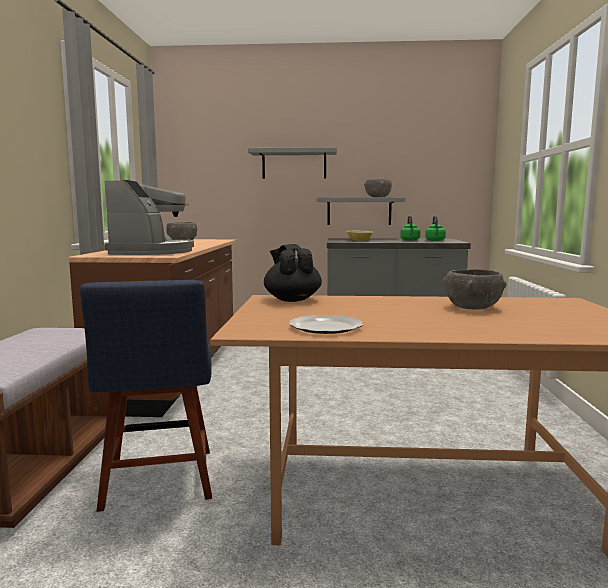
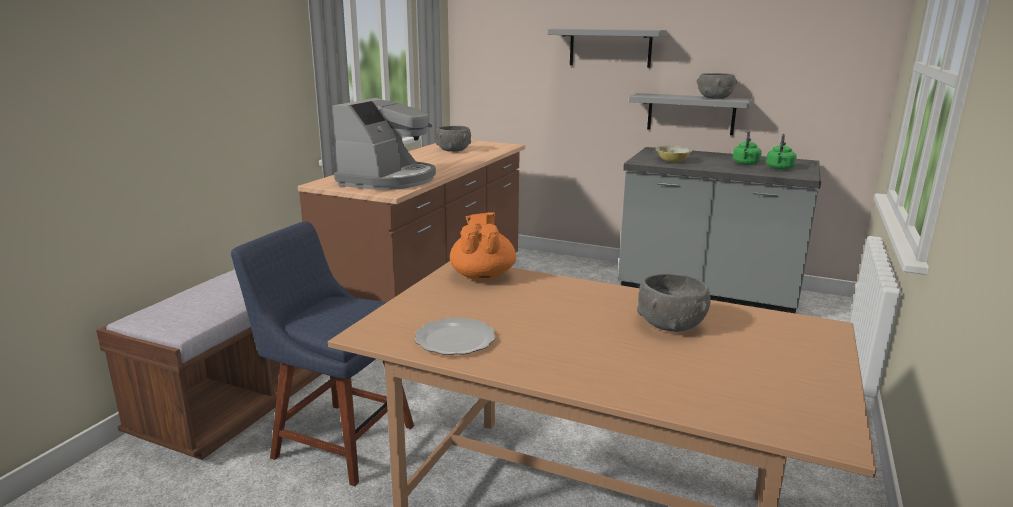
camera: 20 degrees right, 10 degrees up
(158, 482) = (338, 439): blue chair -> blue chair turned 105 degrees clockwise
(292, 299) = (482, 275): black teapot -> orange teapot

